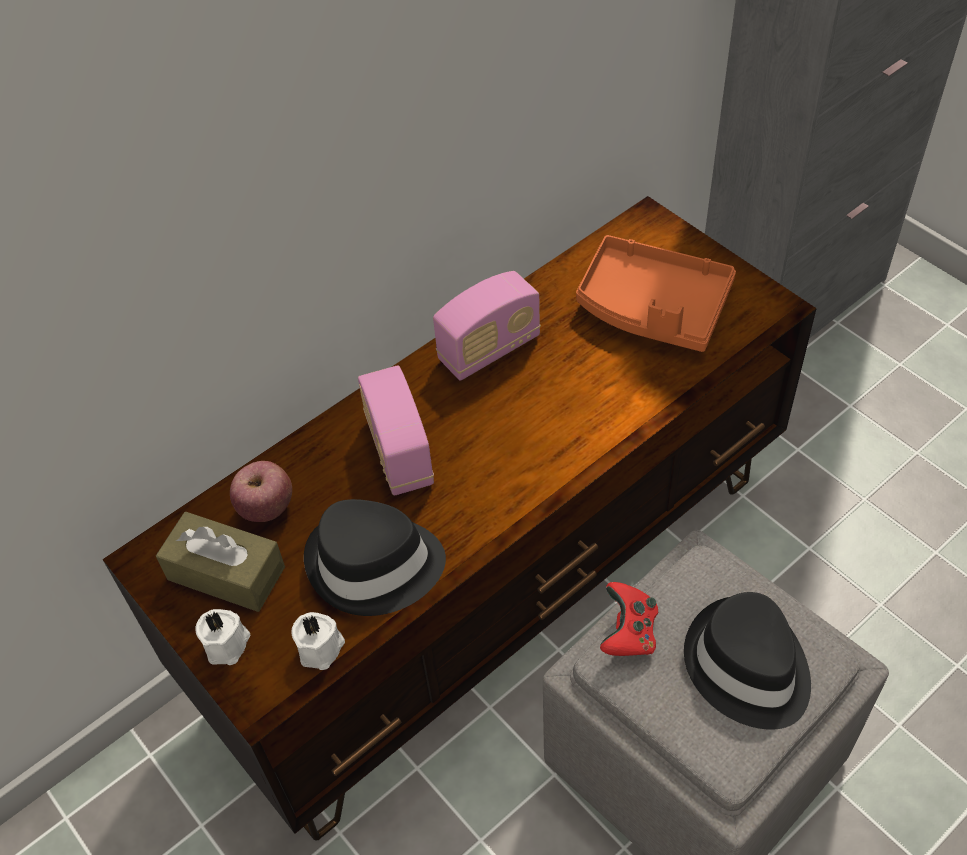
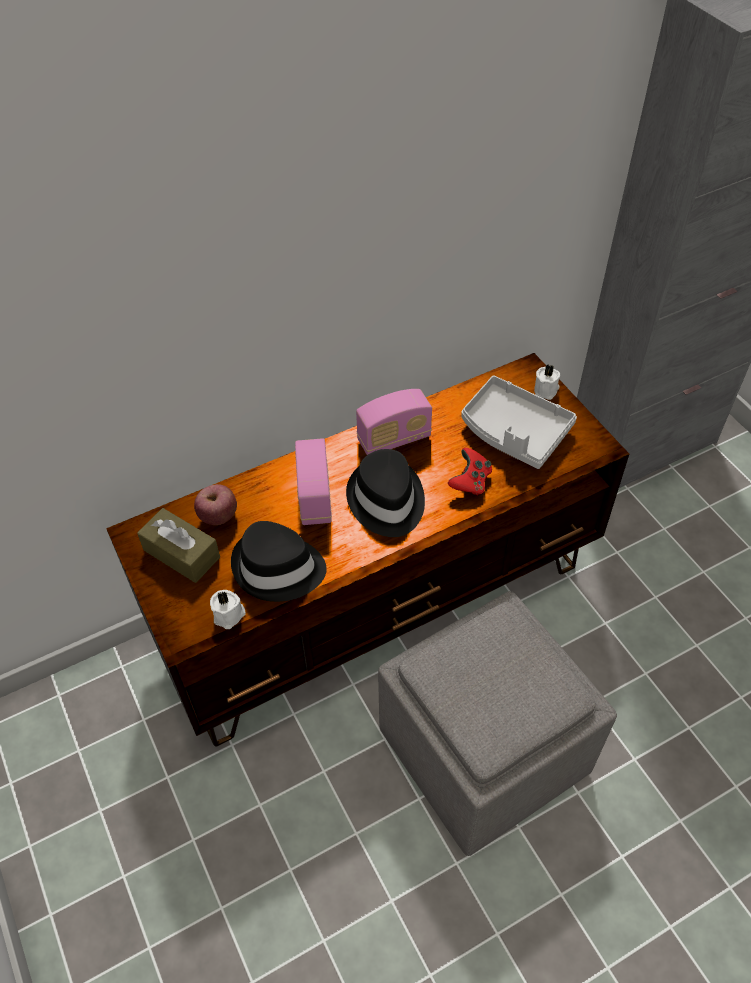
camera: 10 degrees right, 0 degrees up
(228, 645) = (171, 600): white candle -> white candle (546, 390)
(629, 632) = (441, 649): red game controller -> red game controller (470, 481)
(652, 308) = (514, 432): orange tray -> grey tray
(747, 667) = (515, 690): black hat -> black hat (386, 500)

